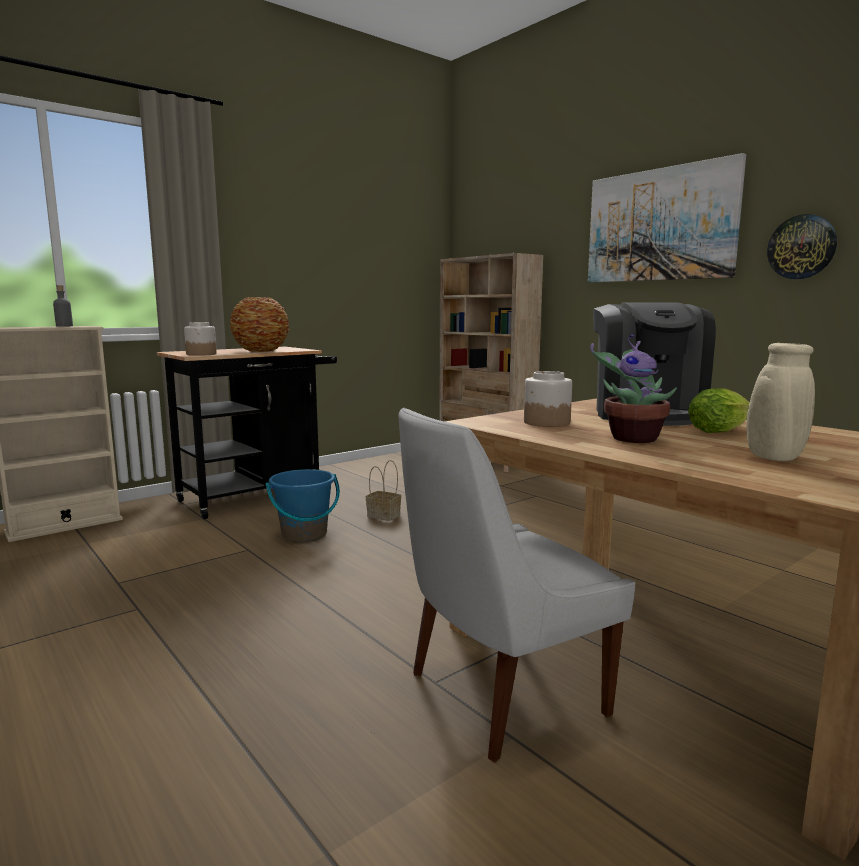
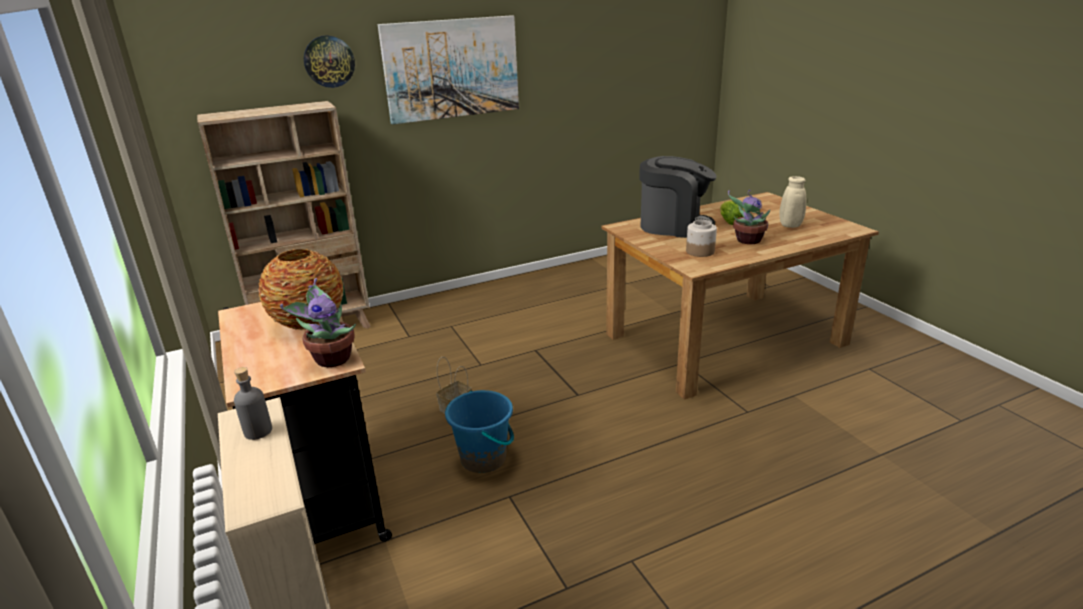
camera: 75 degrees left, 15 degrees up
(201, 354) = (331, 358): jar -> potted plant
(499, 695) = (759, 393): white chair -> none
(801, 247) = (555, 84): wall clock -> wall clock (329, 61)

